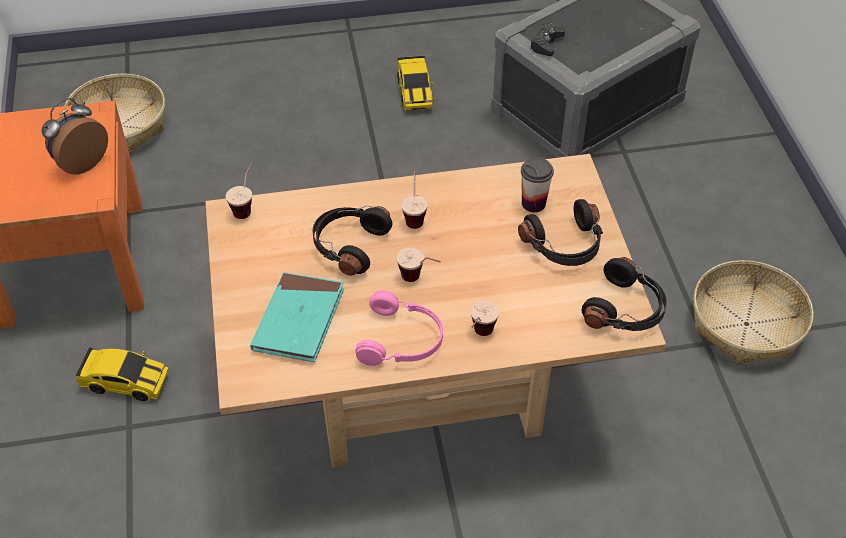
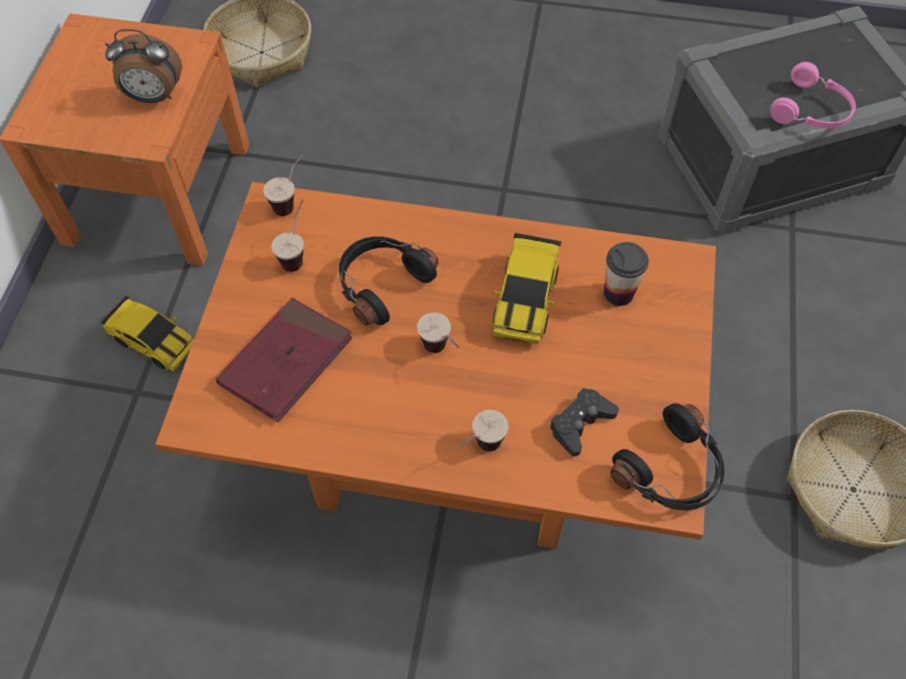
camera: 20 degrees right, 10 degrees up
(80, 163) = (154, 97): alarm clock -> alarm clock turned 150 degrees counterclockwise
(299, 320) = (286, 362): turquoise book -> red book
(402, 340) = (389, 425): pink headphones -> pink headphones (812, 111)
(414, 215) = (472, 267): cup -> cup (297, 253)
(415, 92) = (582, 93): toy car -> toy car (525, 299)
(423, 381) = (453, 440): beige coffee table -> orange coffee table
(546, 44) = (734, 81): black game controller -> black game controller (580, 424)
(565, 246) = (633, 361): black headphones -> none

